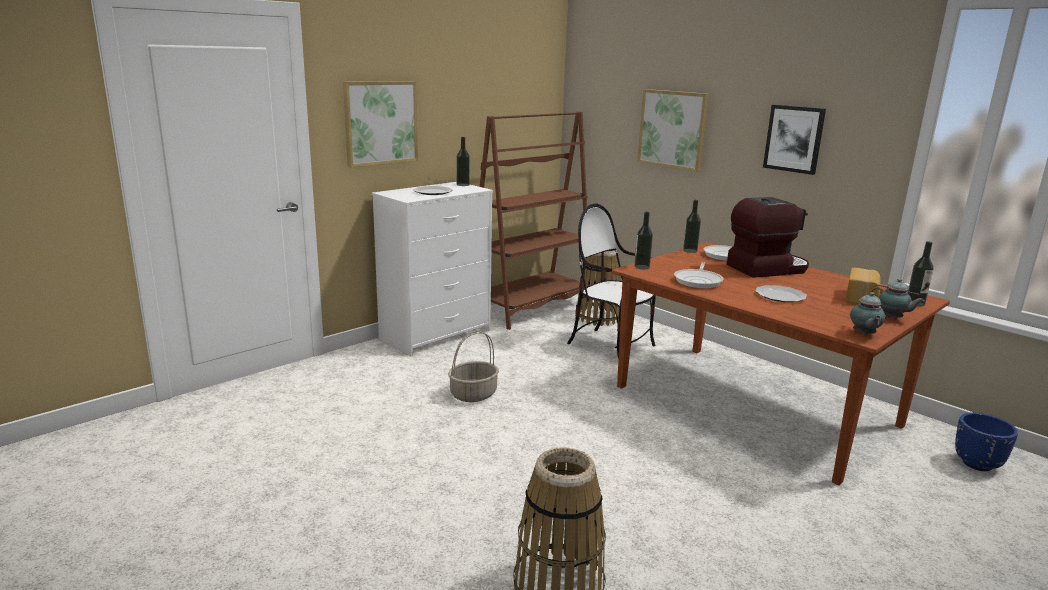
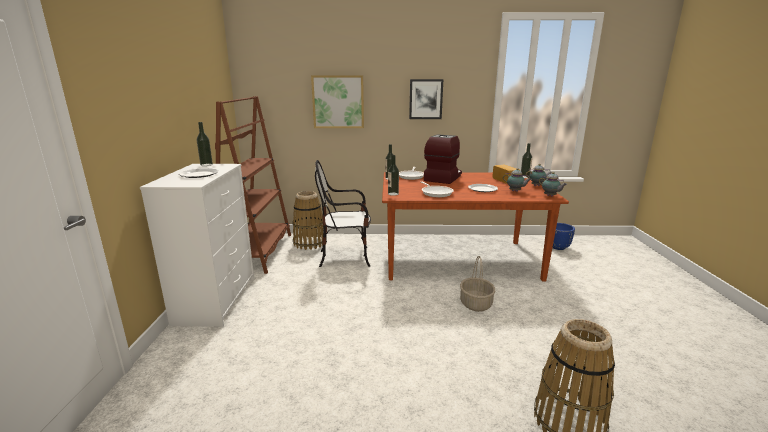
camera: 45 degrees left, 0 degrees up
(380, 123) = (132, 114): picture -> none
(473, 394) = (318, 330): basket -> basket (475, 303)
(824, 313) = (515, 191): none -> teapot

